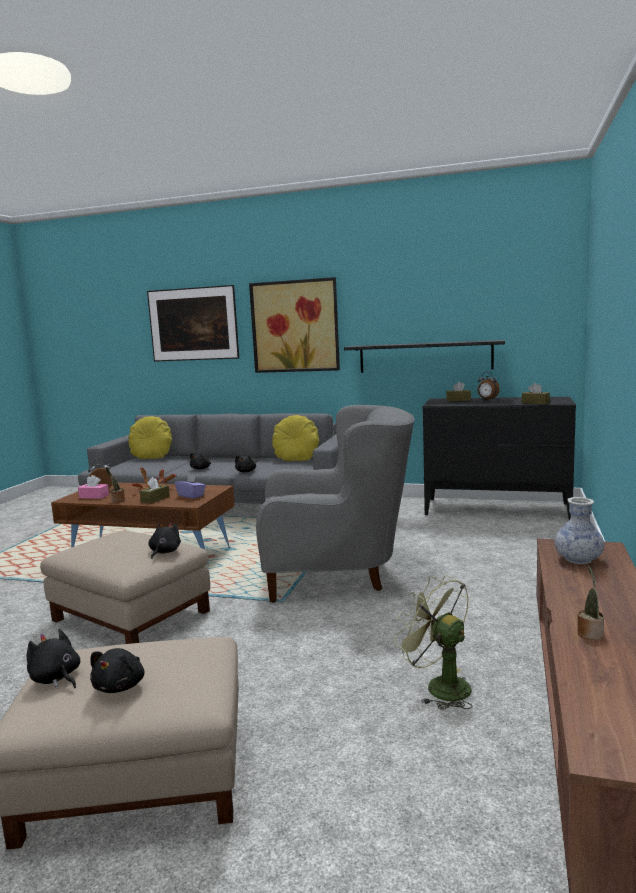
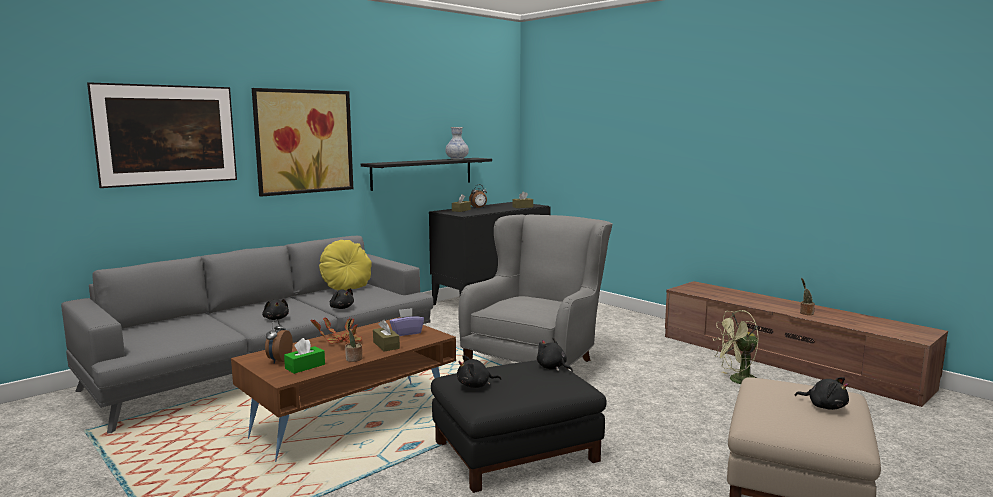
camera: 60 degrees left, 0 degrees up
(56, 678) = (799, 425): black plush toy -> black plush toy (475, 385)
(94, 496) = (305, 366): pink tissue box -> green tissue box
(132, 615) = (515, 451): beige ottoman -> black ottoman
(152, 458) = (150, 327): yellow pillow -> none
(578, 559) = (710, 292): vase -> vase (457, 159)

